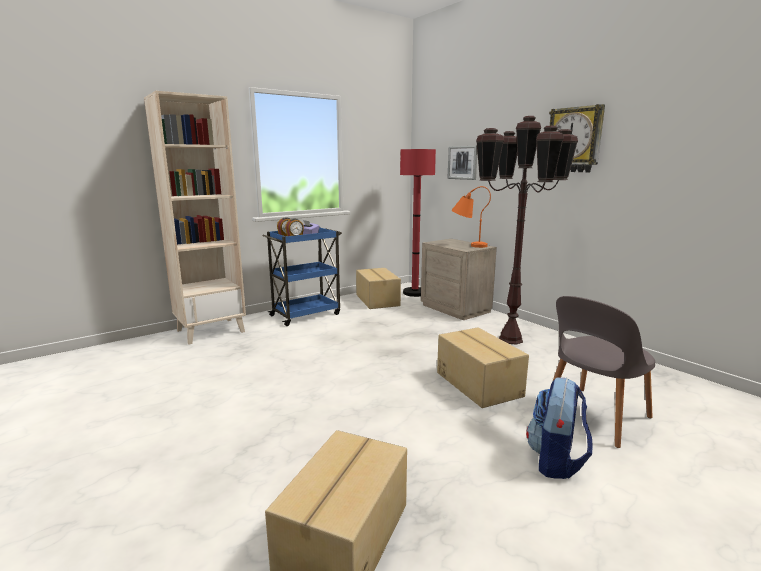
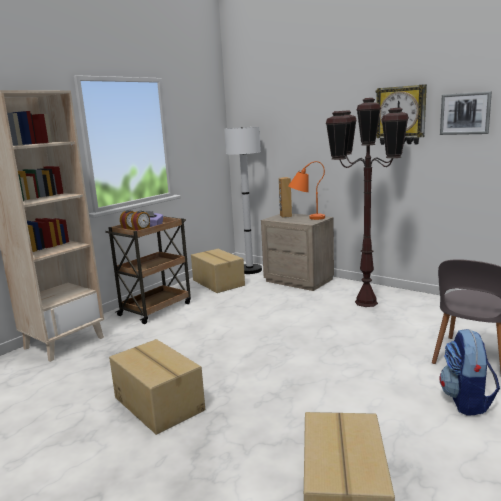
camera: 15 degrees left, 0 degrees up
(306, 314) = (156, 308): blue cart -> brown cart
(415, 293) = (250, 270): red floor lamp -> white floor lamp
(449, 241) = (285, 216): none -> brown speaker
(462, 162) = (288, 138): picture -> picture (465, 113)
(479, 384) = (366, 348): cardboard box -> cardboard box (159, 403)

